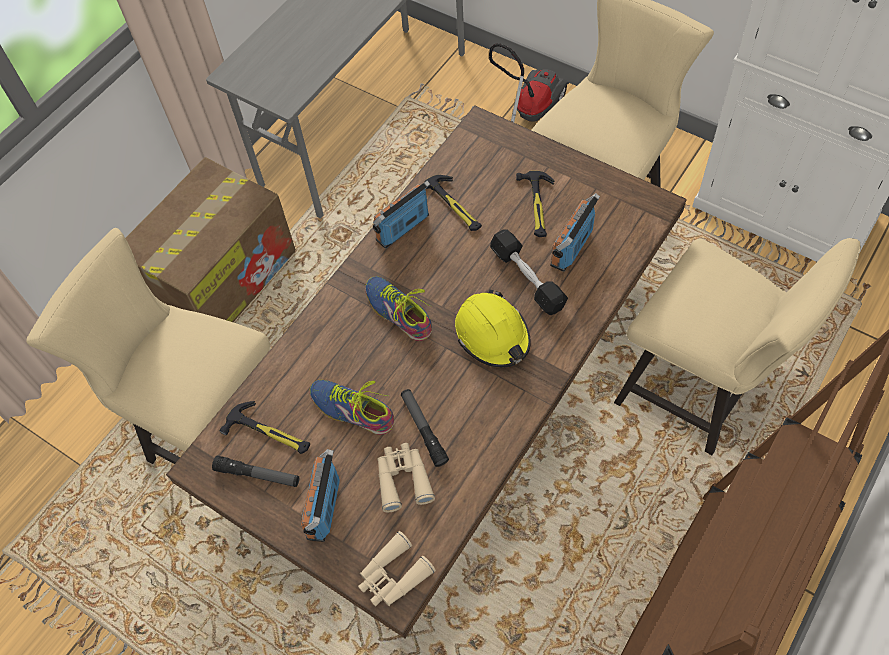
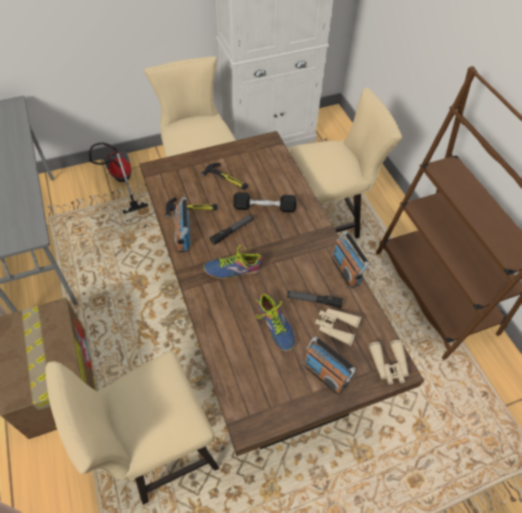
camera: 60 degrees left, 5 degrees down
(257, 475) = (278, 398): flashlight -> flashlight (232, 231)
(269, 432) = (255, 375): hammer -> none
(352, 410) = (275, 326): shoe -> shoe turned 90 degrees counterclockwise
(493, 335) = (284, 240): yellow hard hat -> none
(571, 247) = (263, 181): radio -> radio (346, 270)

